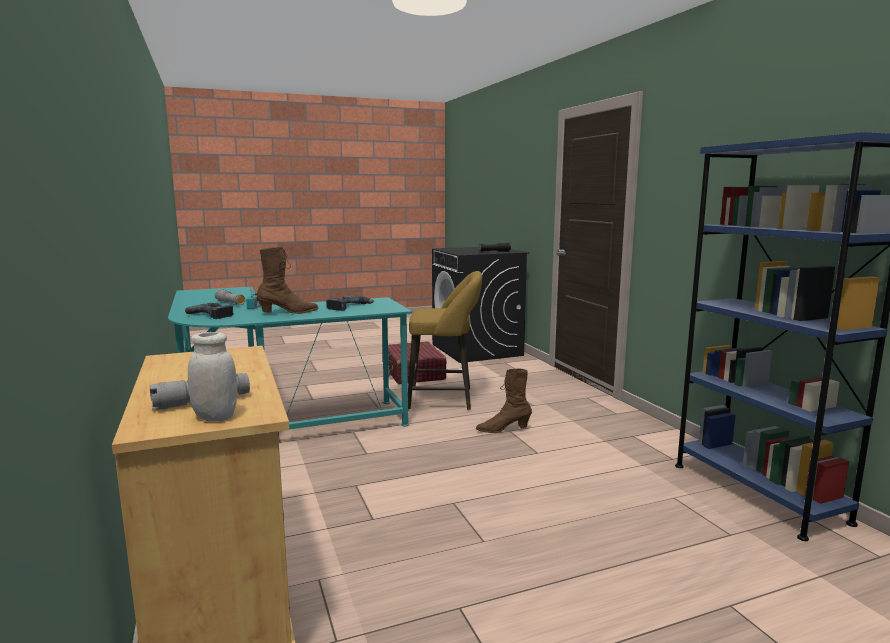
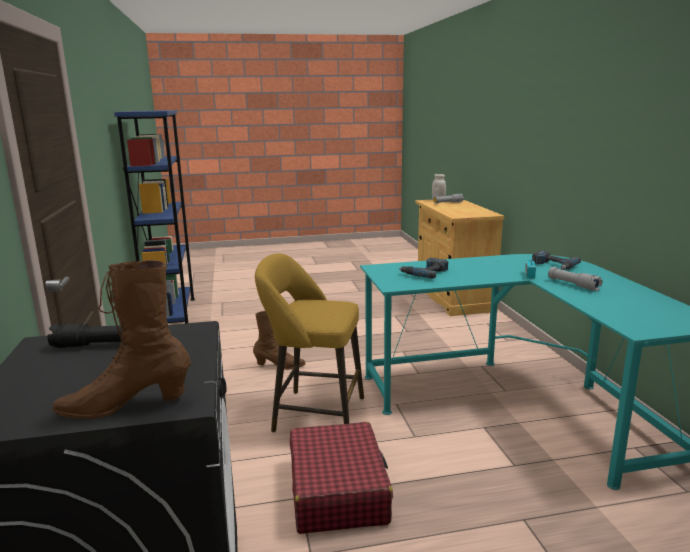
camera: 170 degrees left, 5 degrees up
(288, 312) = (481, 266): brown boot -> brown boot (126, 406)

